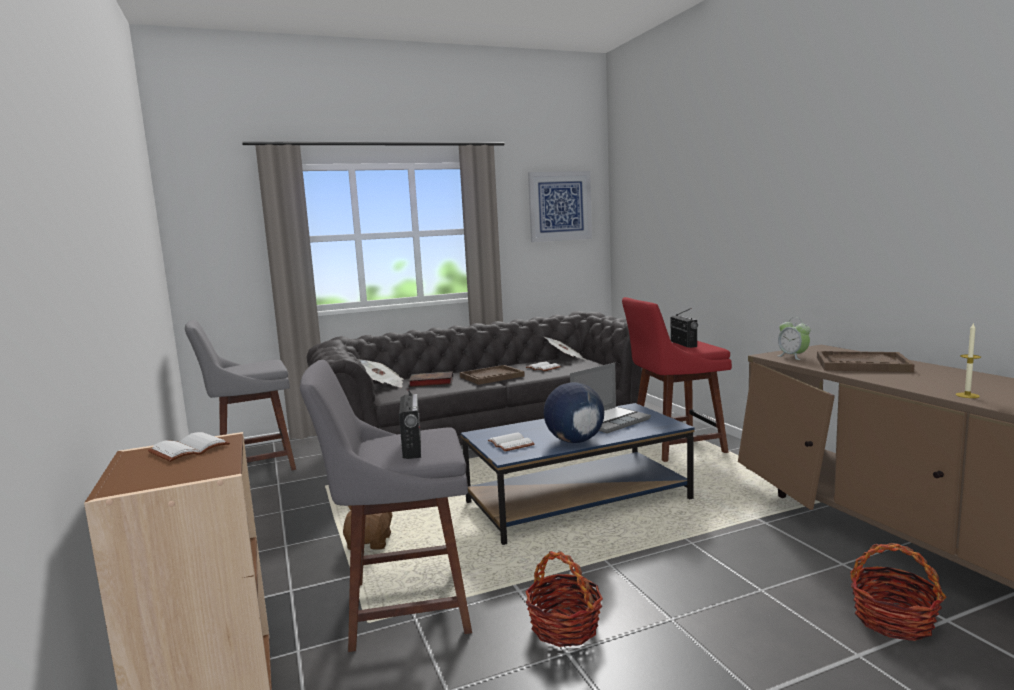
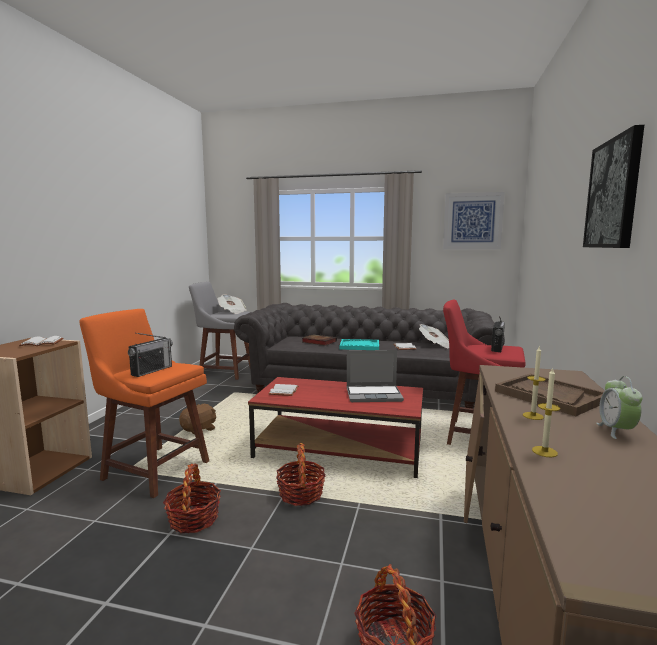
camera: 35 degrees right, 0 degrees up
(382, 386) = (291, 338): newspaper -> newspaper (232, 312)
(401, 606) = (153, 469): grey stool -> orange stool
(491, 376) = (359, 346): brown tray -> turquoise tray
(574, 441) = (320, 401): globe -> none
(577, 500) = (339, 448): blue coffee table -> red coffee table
(623, 554) = (301, 494): none -> basket
(793, 357) = (511, 374): alarm clock -> alarm clock (616, 431)
(837, 177) = (613, 194): none -> picture
(895, 378) = (533, 416): none -> candle

